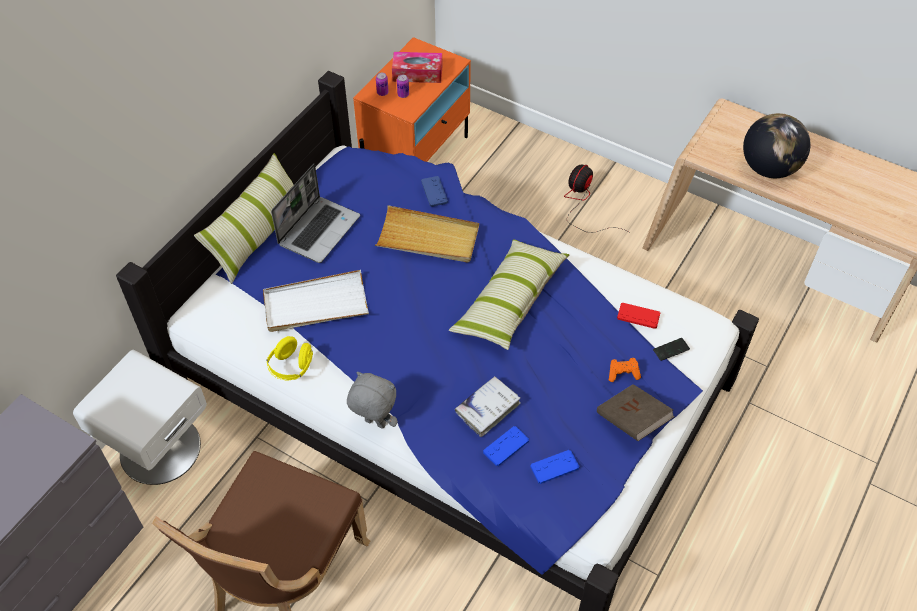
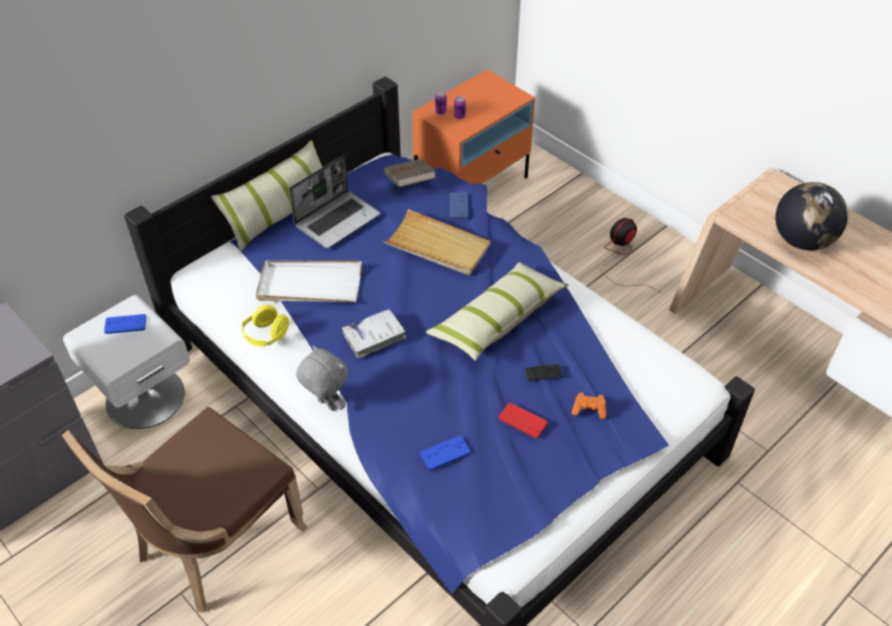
camera: 15 degrees right, 5 degrees down
(417, 73) = (480, 101): tissue box -> none
(488, 409) = (439, 414): white book -> white book (374, 336)
(554, 467) = (487, 484): blue game controller -> blue game controller (125, 324)
(632, 421) = (583, 458): brown book -> brown book (409, 183)
(638, 316) = (624, 359): red game controller -> red game controller (522, 421)
(671, 350) = (647, 398): phone -> phone (543, 373)

